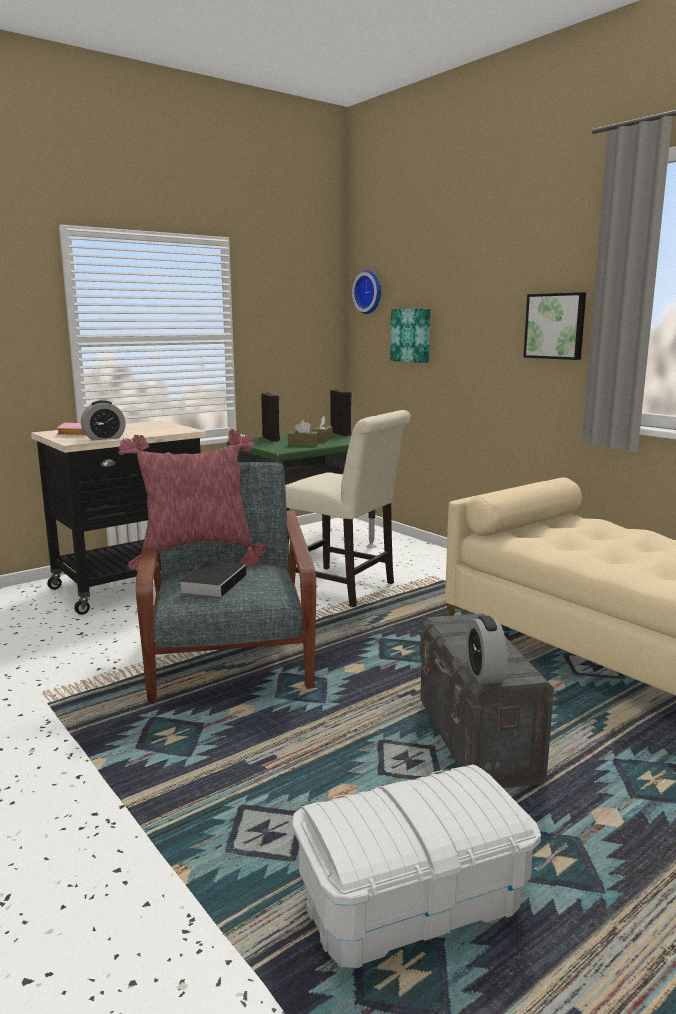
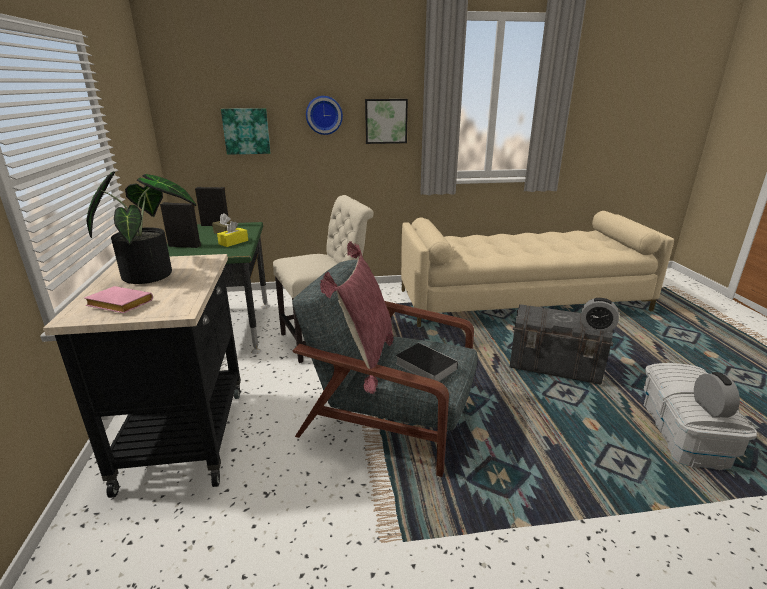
camera: 60 degrees left, 10 degrees up
(104, 438) = (186, 295): alarm clock -> alarm clock (710, 408)
(139, 428) = (152, 273): none -> potted plant
(303, 444) = (233, 242): brown tissue box -> yellow tissue box
(369, 292) = (183, 92): wall clock -> wall clock (324, 115)

